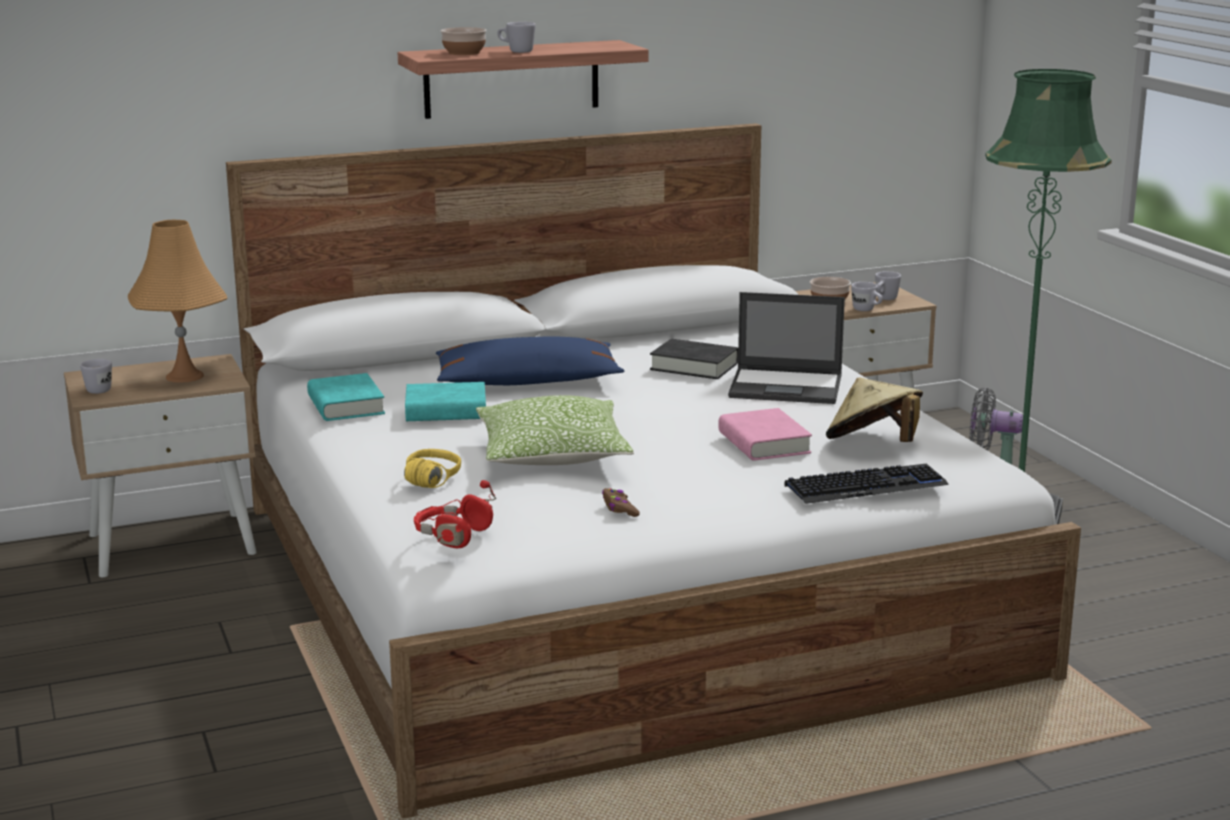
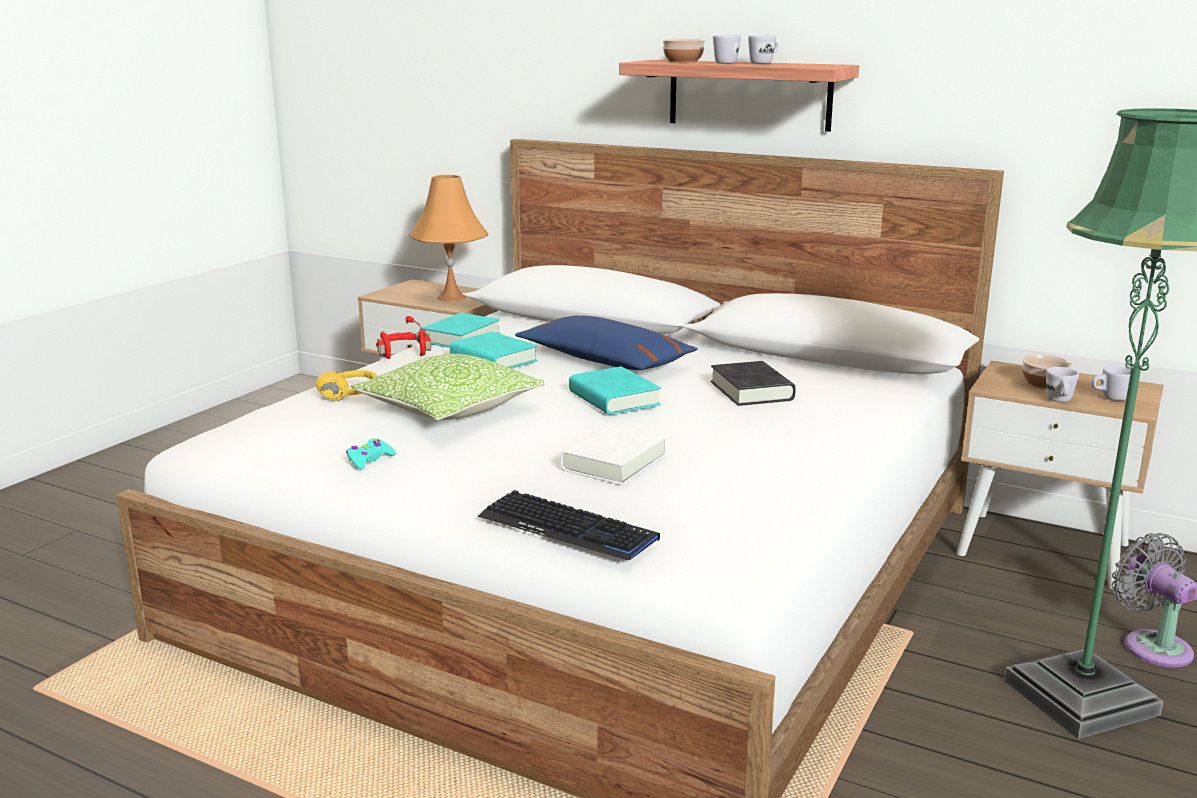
camera: 50 degrees right, 0 degrees up
(100, 389) = (396, 291): white mug -> white mug (764, 63)
(452, 536) = (234, 430): red headphones -> red headphones (403, 353)
(619, 509) = (369, 460): brown game controller -> turquoise game controller
(636, 404) = (614, 399): none -> turquoise book
(764, 443) = (614, 462): pink book -> white book
(787, 387) = (771, 431): laptop -> none
(873, 445) = (691, 502): beige hat -> none

